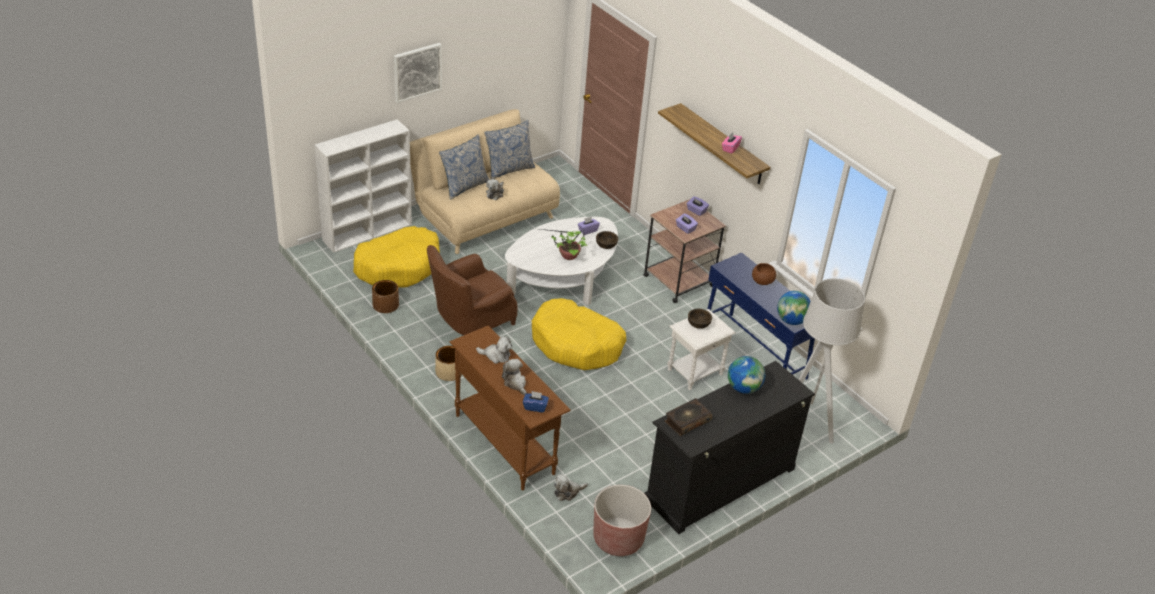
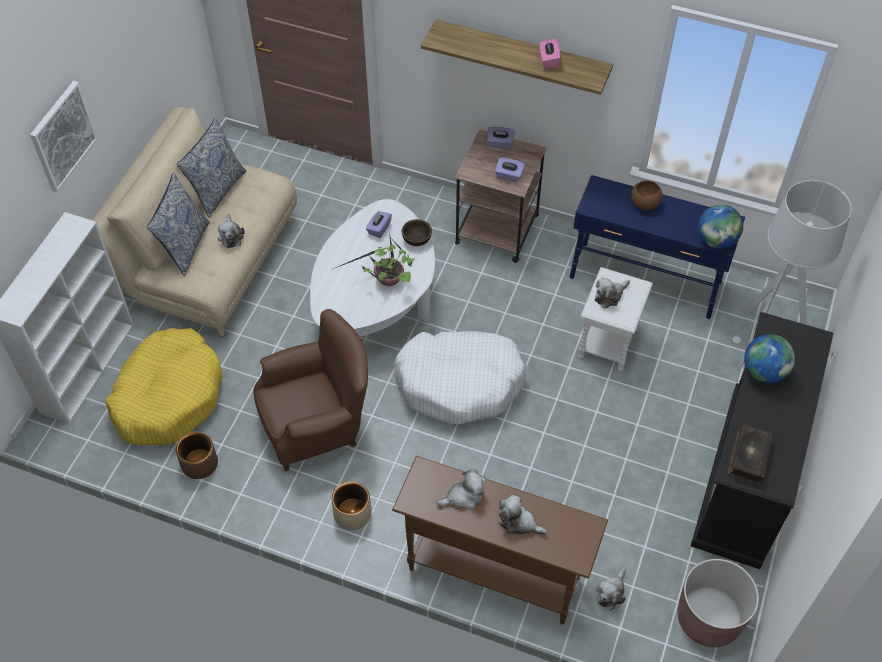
camera: 30 degrees left, 15 degrees up
(470, 320) = (317, 423): brown armchair -> brown armchair turned 135 degrees counterclockwise
(535, 407) = (569, 543): blue tissue box -> none
(576, 344) = (460, 383): yellow dog bed -> white dog bed
(698, 324) = (609, 296): brown bowl -> plush toy

